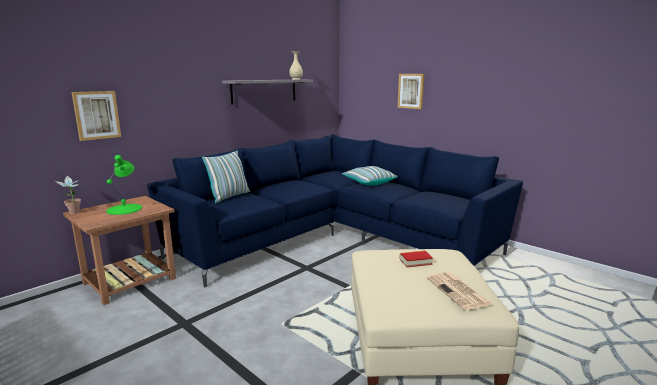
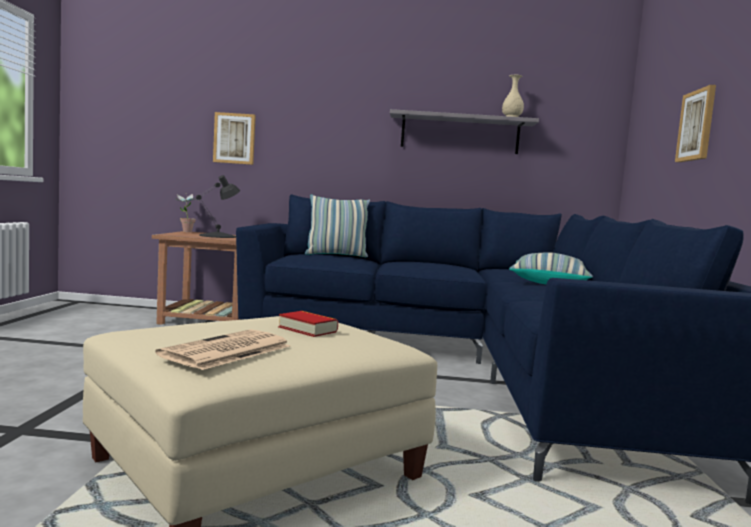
camera: 50 degrees right, 10 degrees down
(125, 209) = (218, 236): green table lamp -> black table lamp

